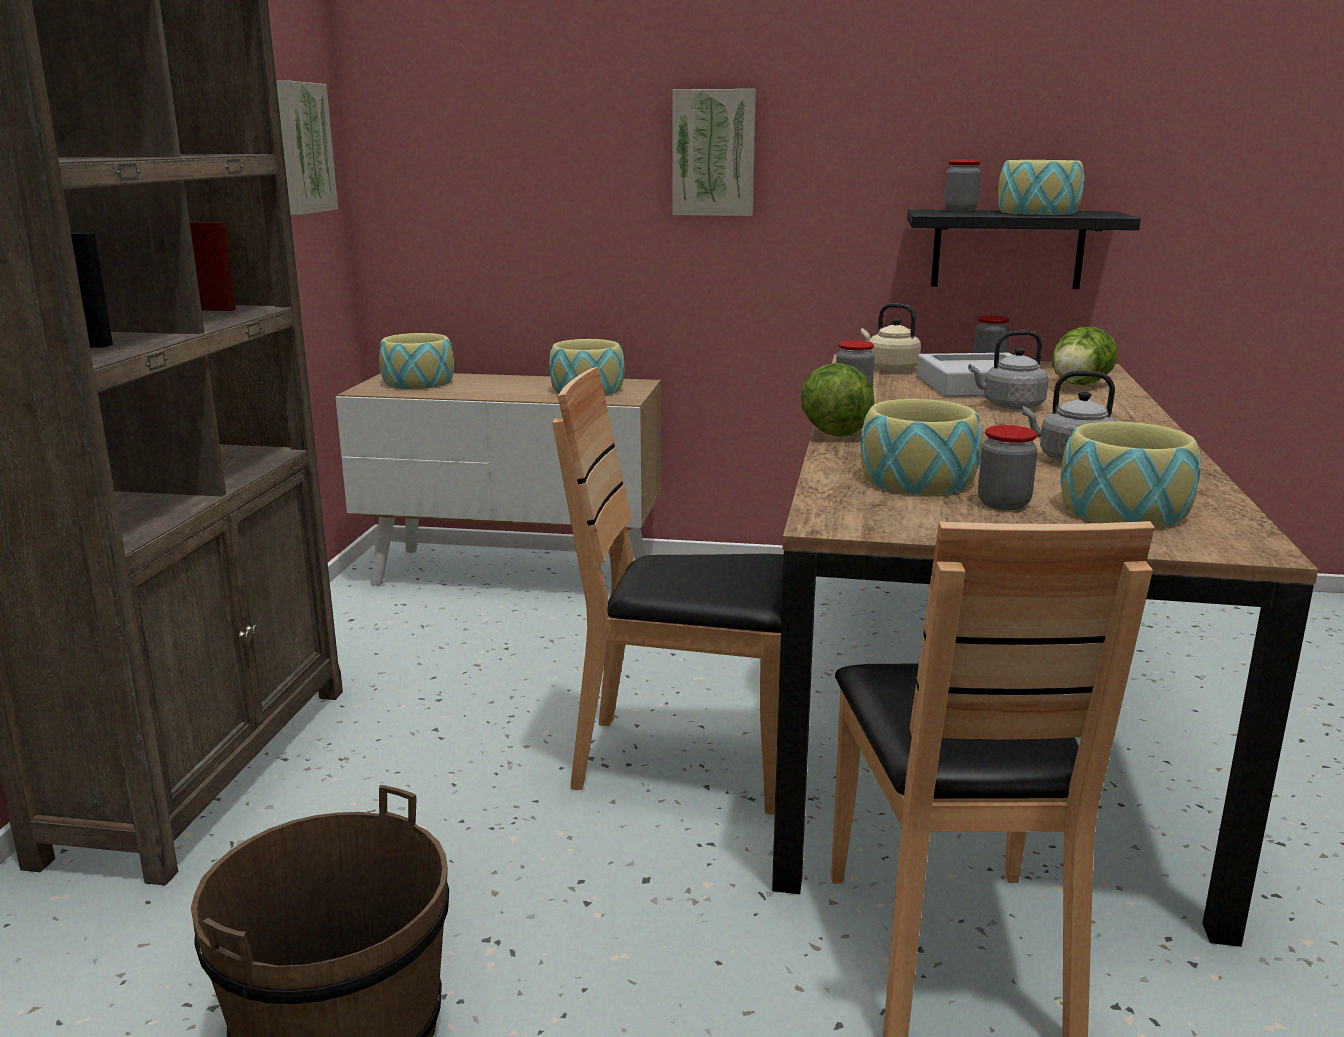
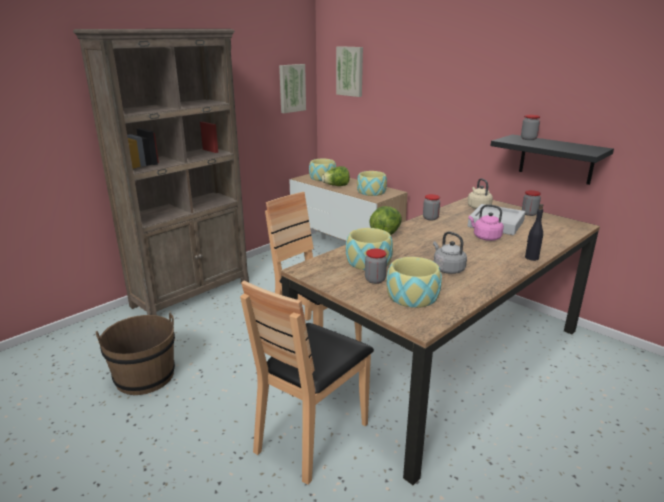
camera: 35 degrees right, 5 degrees up
(714, 153) = (435, 100): picture -> picture (350, 71)
(1009, 406) = (485, 237): grey kettle -> pink kettle
(1038, 212) = (561, 145): bowl -> none
(1078, 386) = (544, 234): lettuce -> lettuce (336, 186)
(1143, 418) = (531, 258): none -> black bottle

